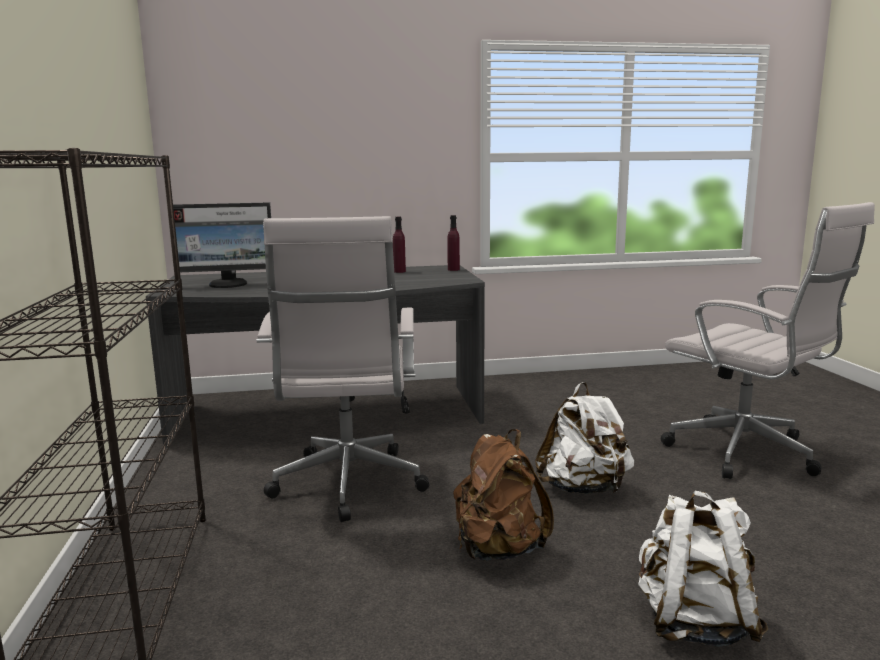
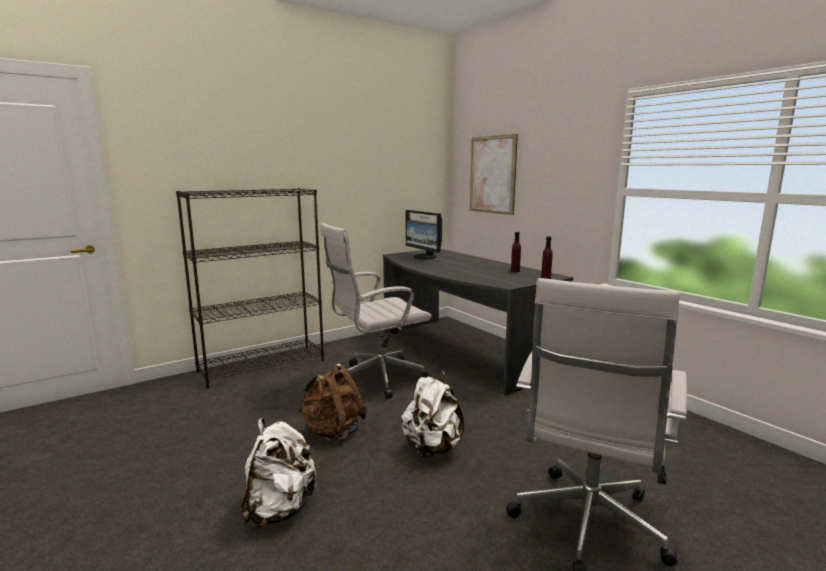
camera: 65 degrees right, 0 degrees up
(267, 142) = (492, 174): none -> picture

